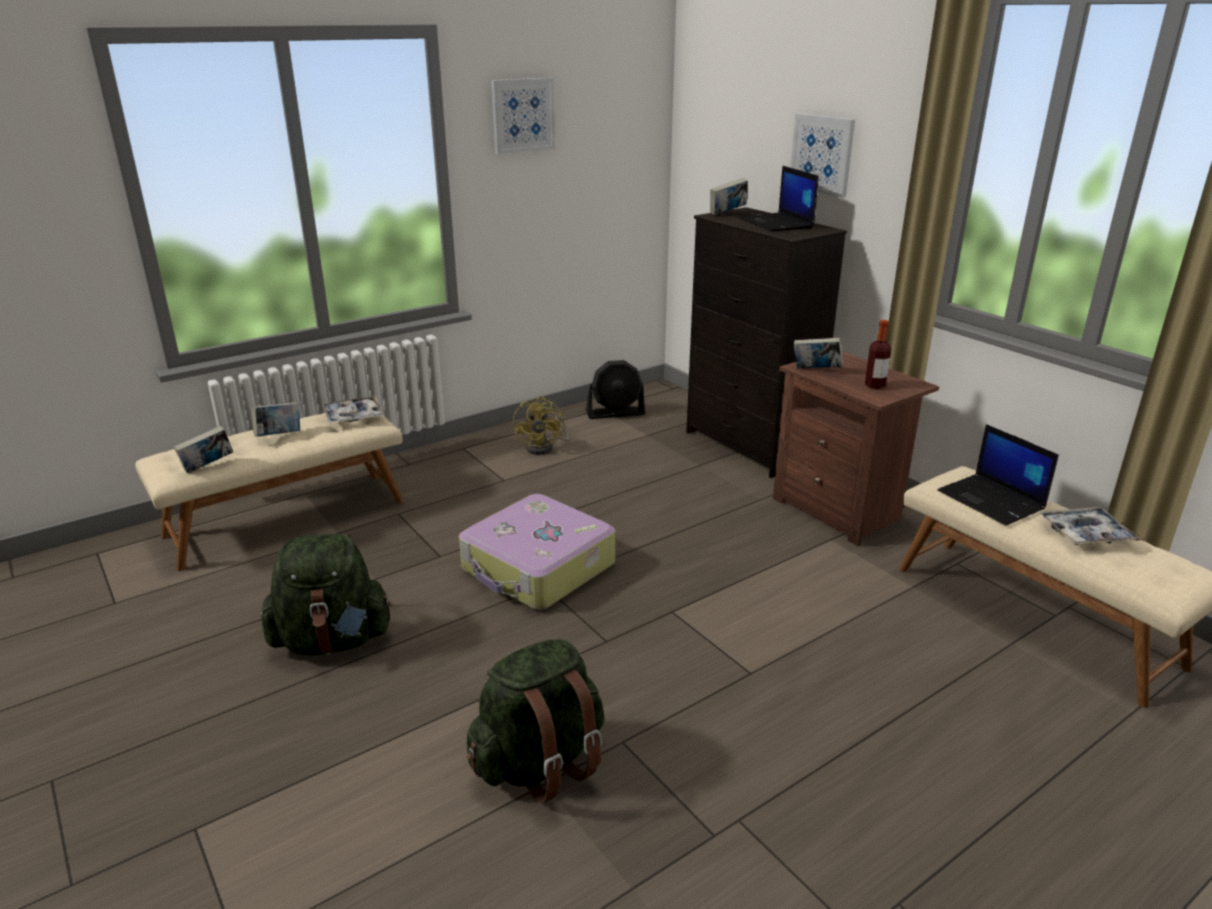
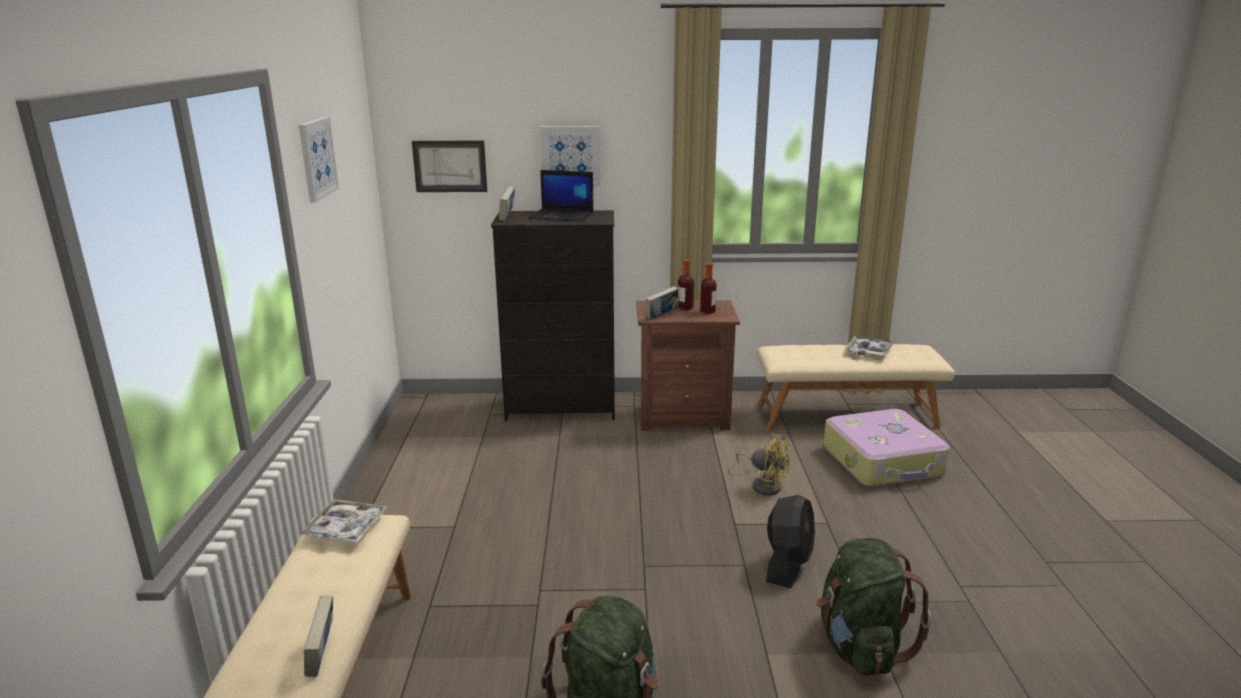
camera: 55 degrees left, 5 degrees down
(279, 435) = (317, 586): book -> none
(538, 568) = (617, 559): suitcase -> suitcase (883, 462)
(544, 447) = (428, 486): yellow fan -> yellow fan (764, 485)
(615, 413) = (424, 434): black fan -> black fan (788, 564)
(721, 149) = (450, 166): none -> picture
(863, 373) = (685, 308): none -> bottle
(992, 500) = (813, 355): laptop -> none

